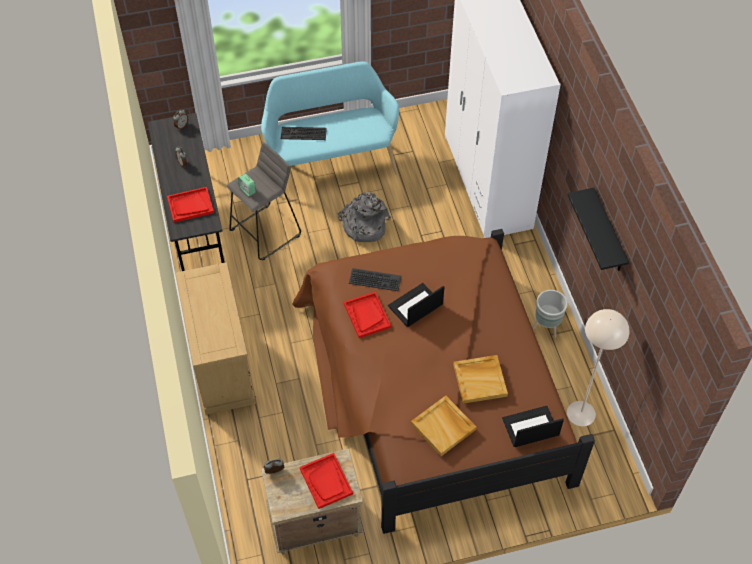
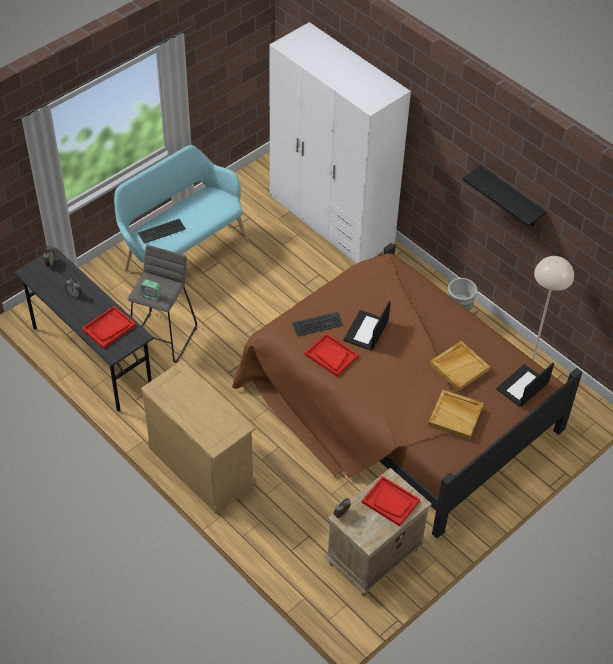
camera: 30 degrees left, 5 degrees down
(363, 225) = (248, 296): grey backpack -> none

